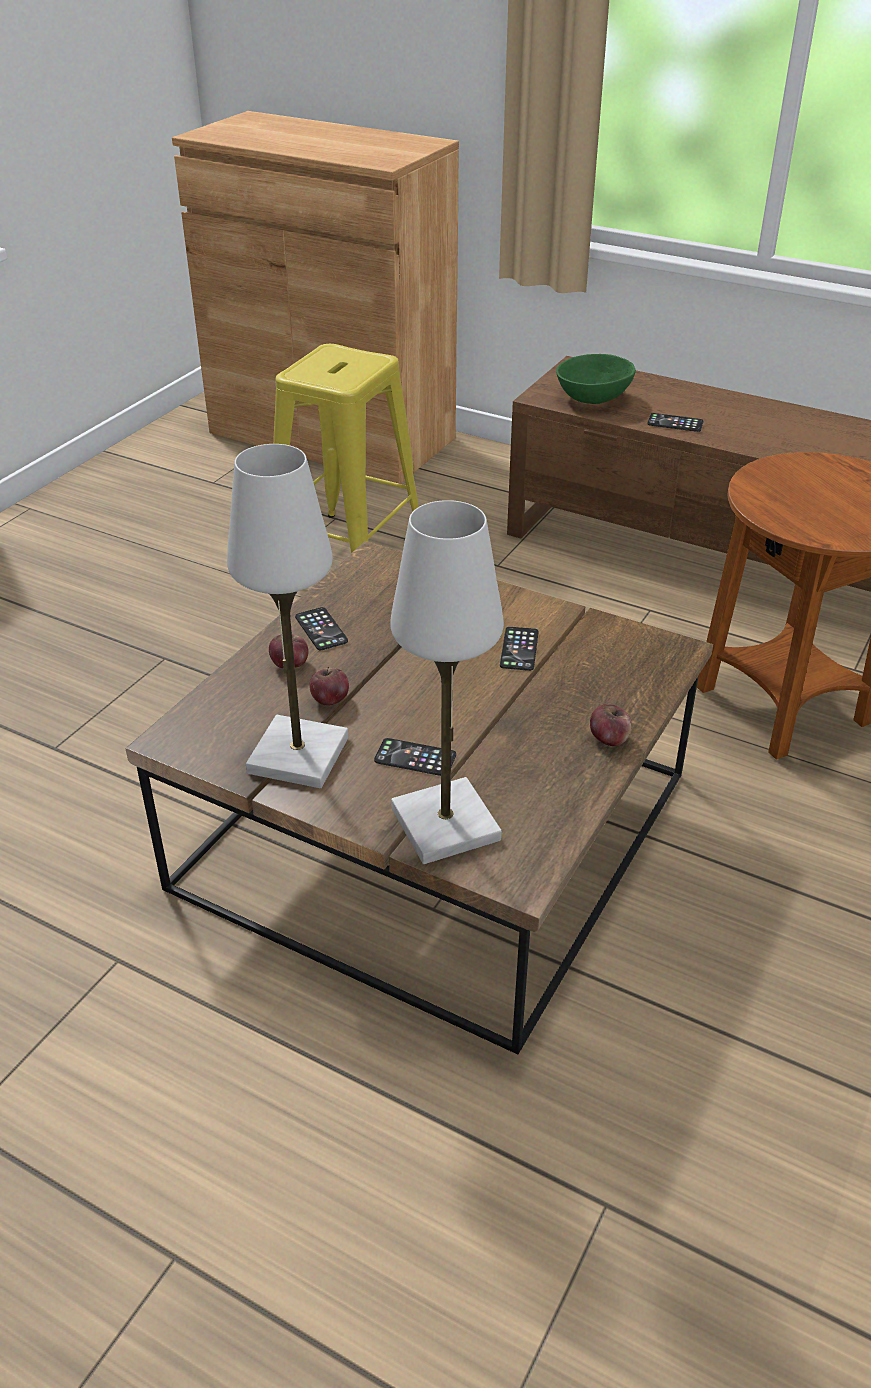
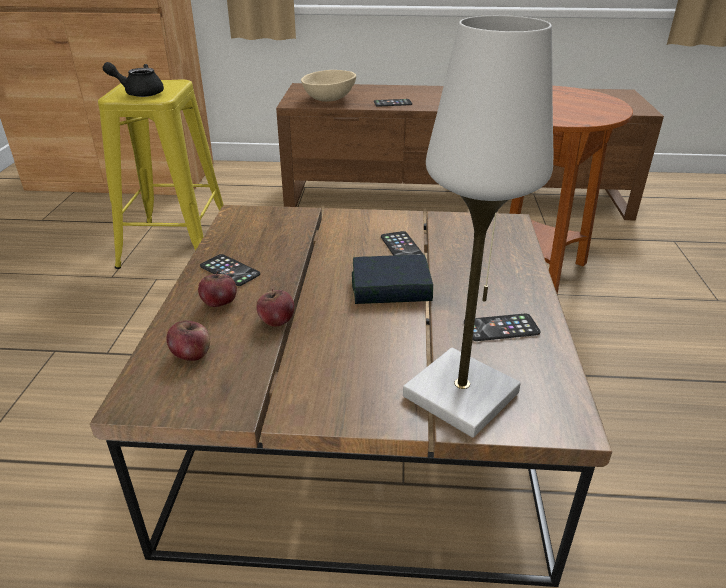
camera: 25 degrees left, 5 degrees down
(298, 756) = (281, 376): white table lamp -> none
(325, 372) = (139, 93): none -> black teapot
(415, 758) = (388, 347): phone -> phone (501, 328)
(468, 695) = (391, 288): none -> book
(594, 398) = (329, 99): green bowl -> beige bowl
(609, 739) = (523, 290): apple -> apple (191, 354)

